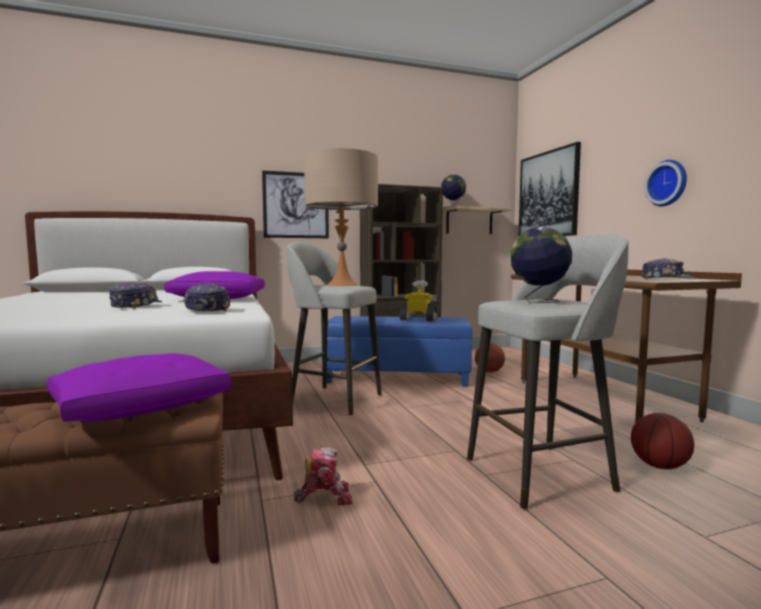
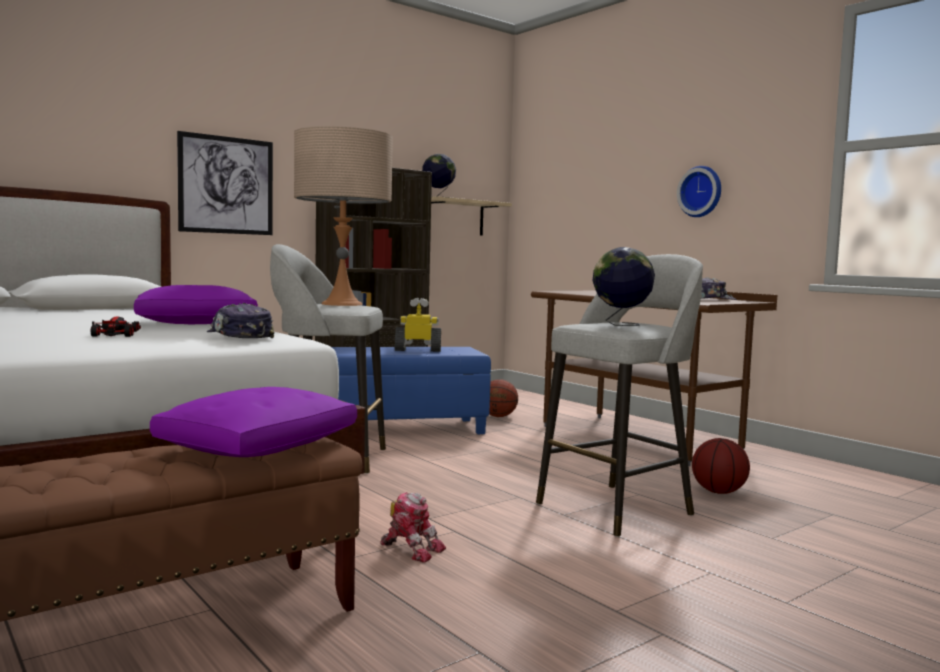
camera: 20 degrees left, 0 degrees up
(136, 306) = (118, 333): cap -> toy car
(324, 496) = (411, 549): toy robot -> toy robot turned 60 degrees clockwise
(548, 194) = (557, 189): picture -> none

